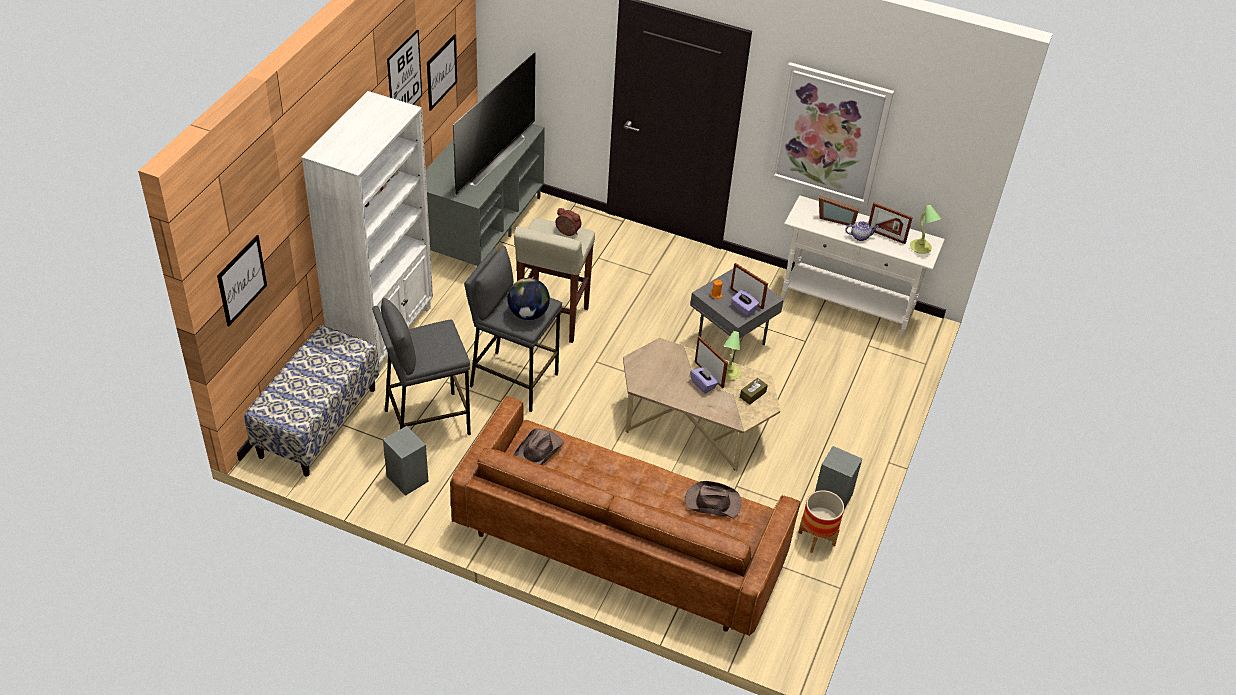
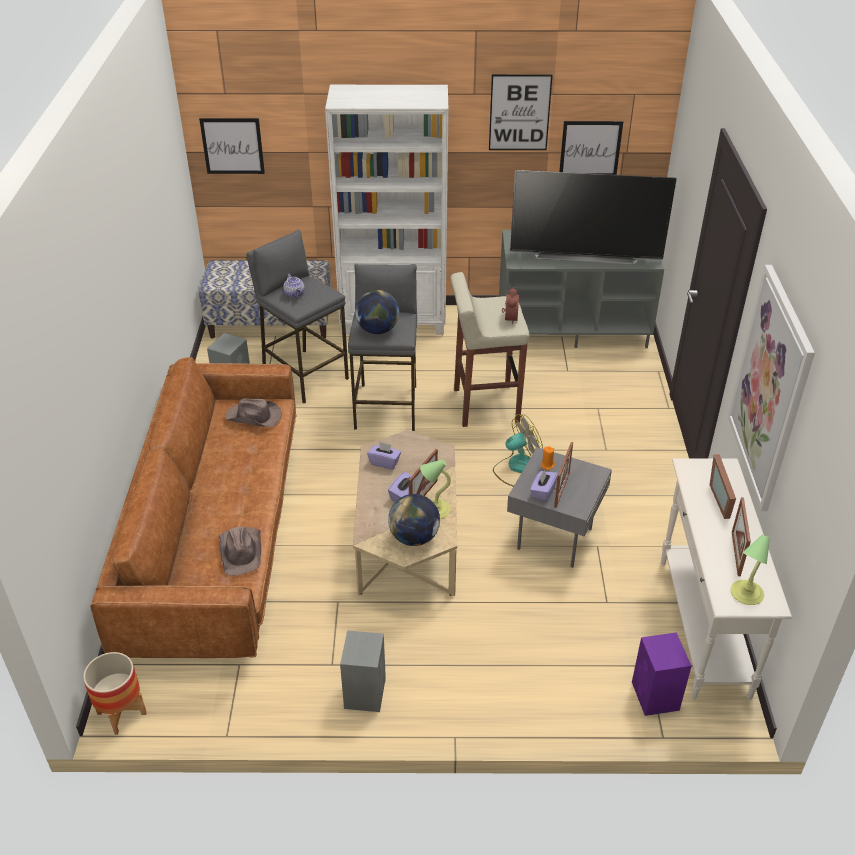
camera: 70 degrees right, 5 degrees down
(642, 331) = (517, 468): none -> fan
(657, 383) = (384, 462): none -> purple tissue box
(752, 394) = (414, 537): brown tissue box -> globe
(816, 538) = (293, 693): planter -> planter (121, 713)
(860, 236) = (710, 528): teapot -> teapot (295, 294)
(894, 353) = (655, 697): none -> purple speaker

